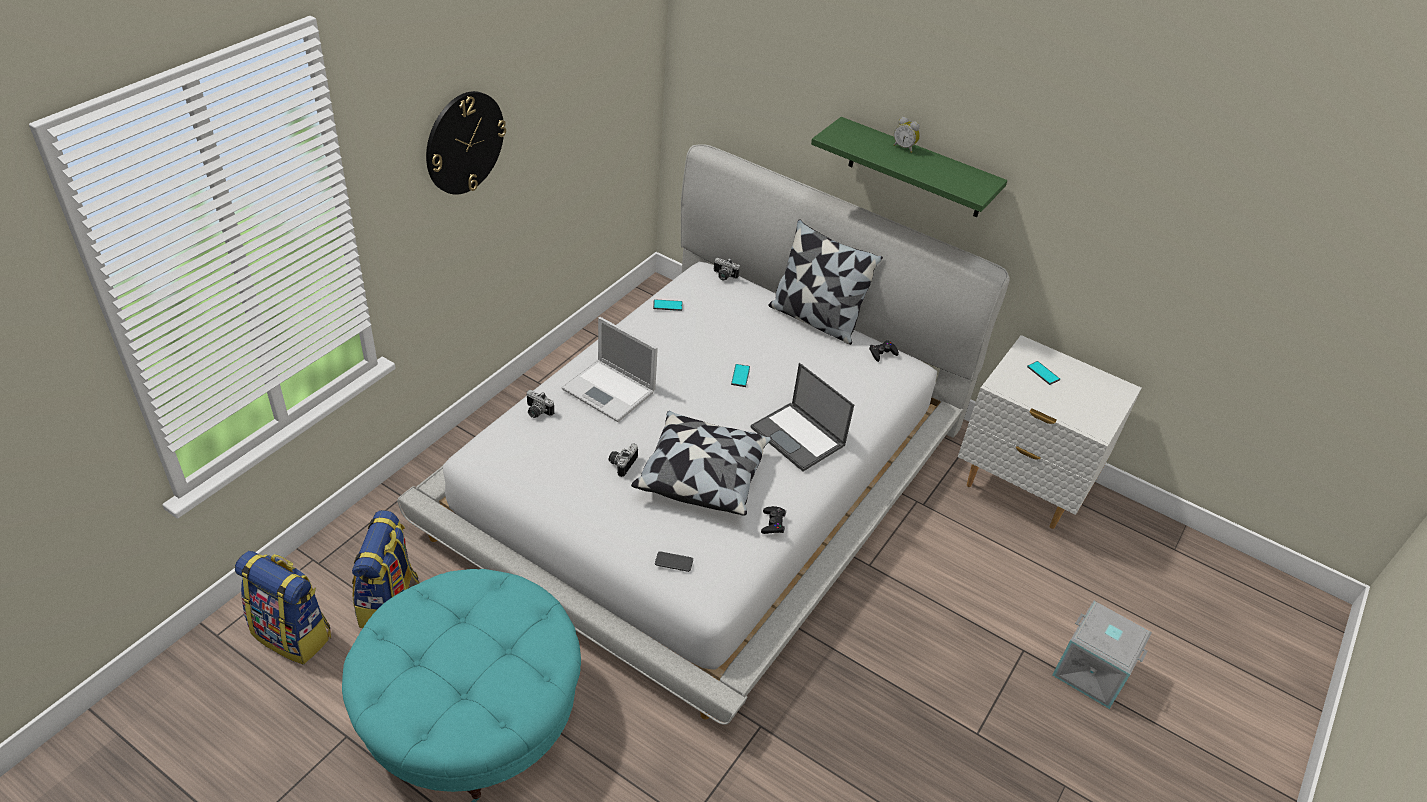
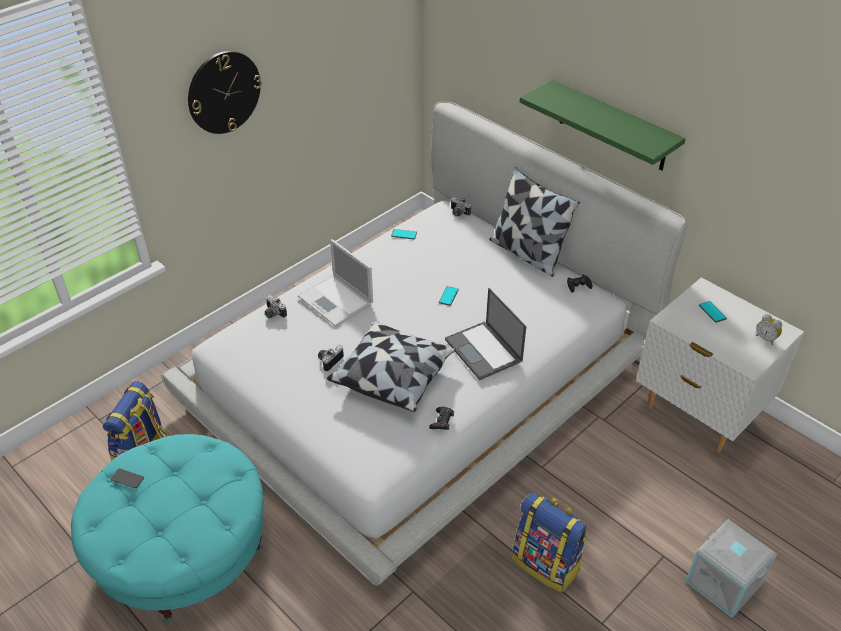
camera: 15 degrees right, 0 degrees up
(293, 634) = (66, 472): backpack -> backpack (546, 564)
(674, 562) = (349, 445): phone -> phone (127, 479)
(904, 147) = (599, 107): alarm clock -> alarm clock (766, 338)

